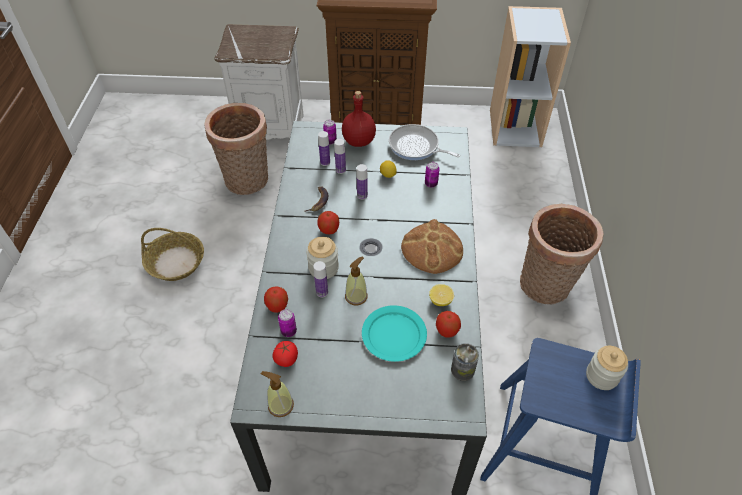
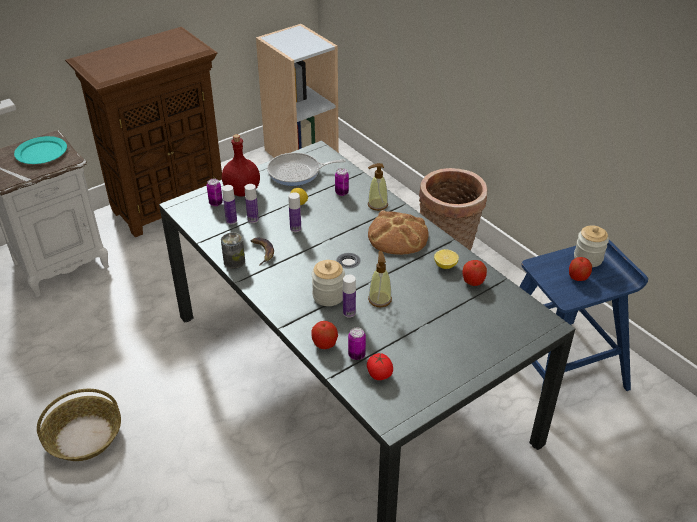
camera: 40 degrees left, 10 degrees down
(247, 182) = (86, 322): basket -> none
(280, 405) = (415, 407): soap dispenser -> soap dispenser (377, 205)
(329, 230) = (298, 267): apple -> apple (577, 277)
(394, 335) = (440, 307): turquoise plate -> turquoise plate (42, 153)
(462, 370) = (513, 299): can -> can (234, 261)

